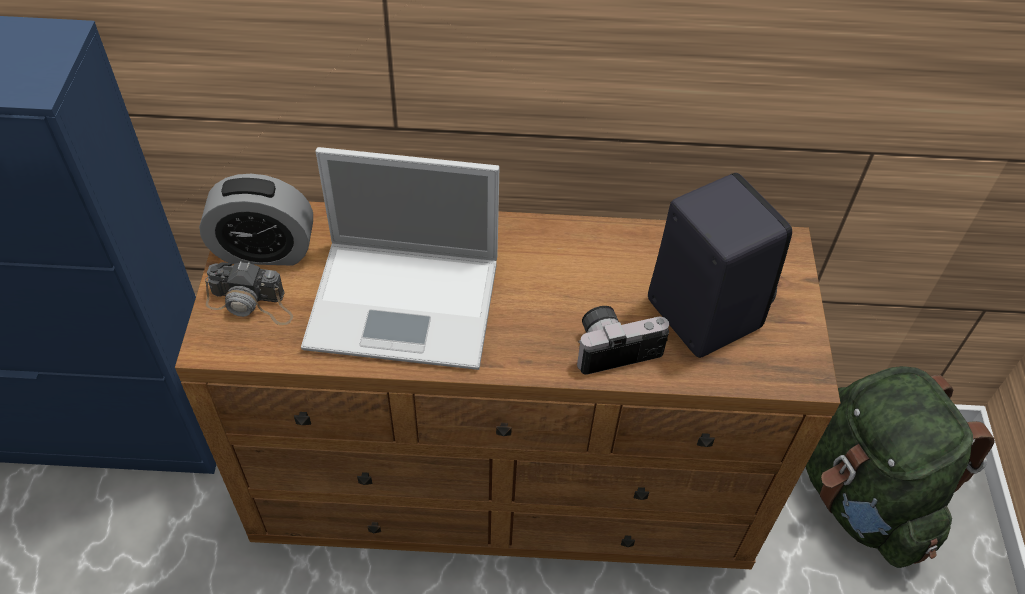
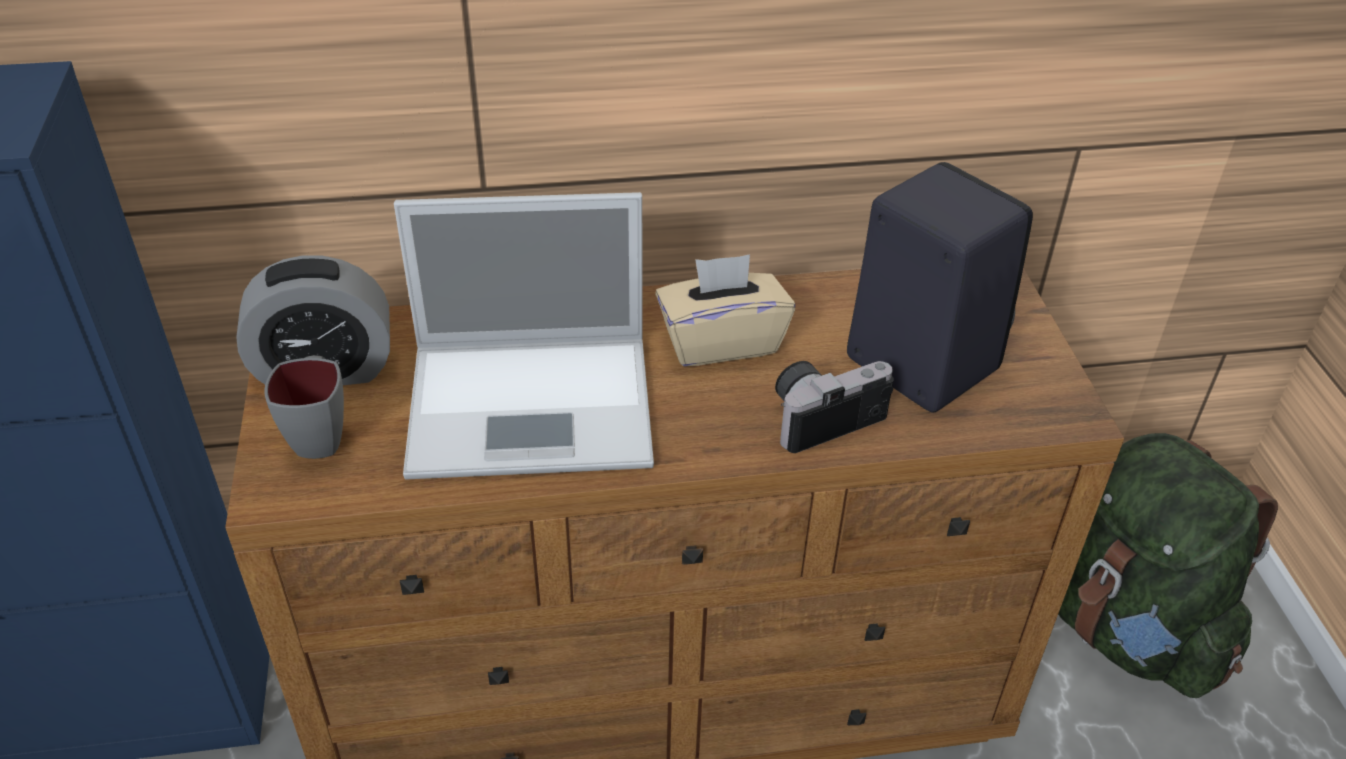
camera: 10 degrees left, 10 degrees down
(251, 303) = (320, 434): camera -> grey mug
(556, 270) = (721, 341): none -> beige tissue box

